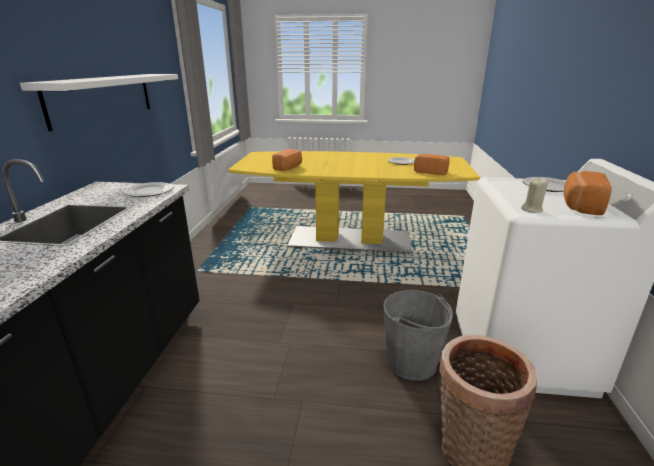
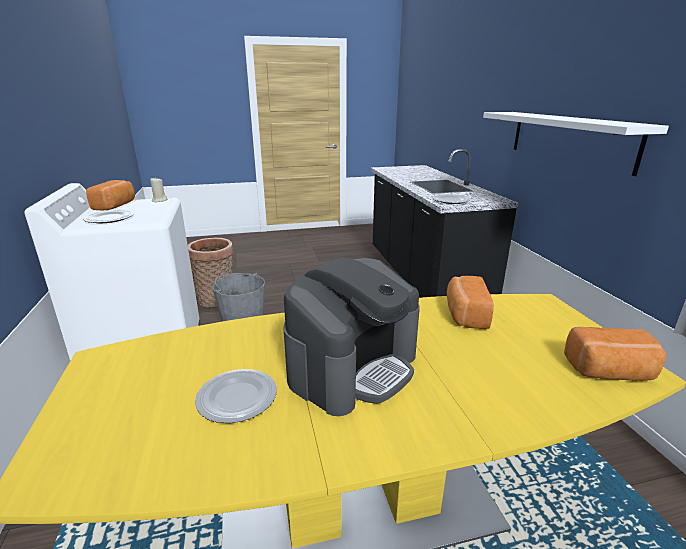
camera: 160 degrees right, 0 degrees up
(356, 162) = (353, 367): none -> coffee machine
(431, 172) = (175, 353): bread -> bread (610, 372)

